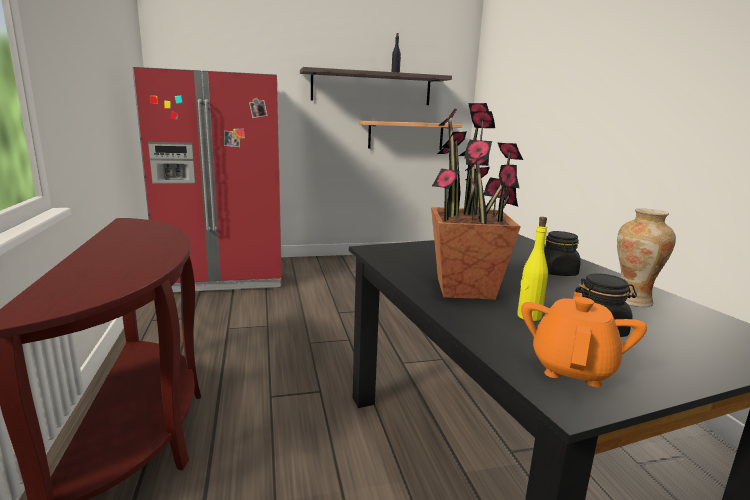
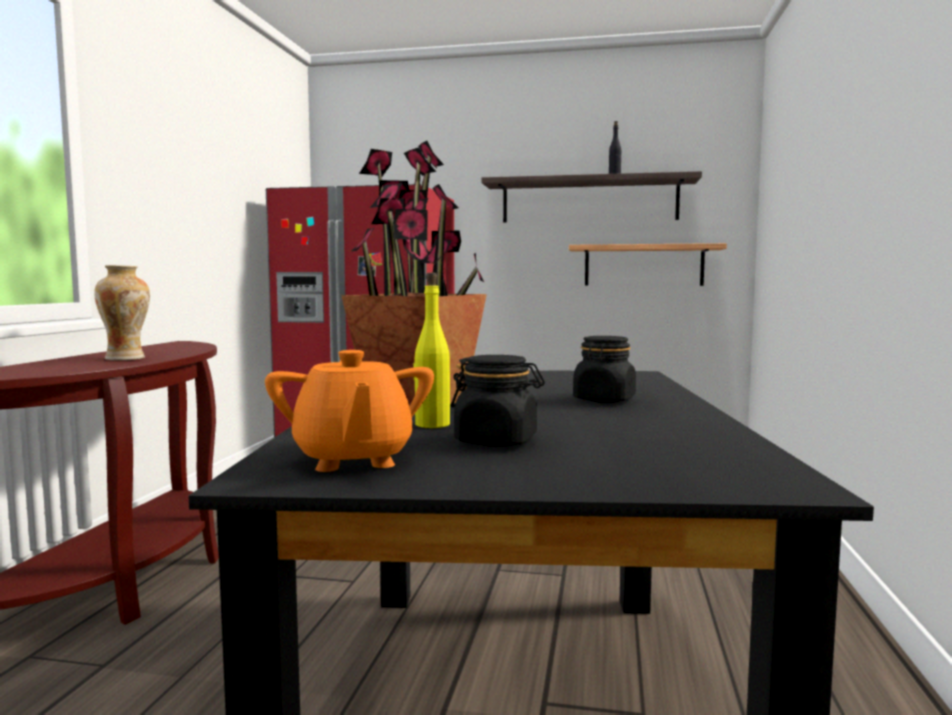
camera: 25 degrees right, 10 degrees down
(572, 368) = (353, 460): orange teapot -> orange teapot turned 120 degrees clockwise
(632, 300) = (646, 427): vase -> vase (126, 358)

